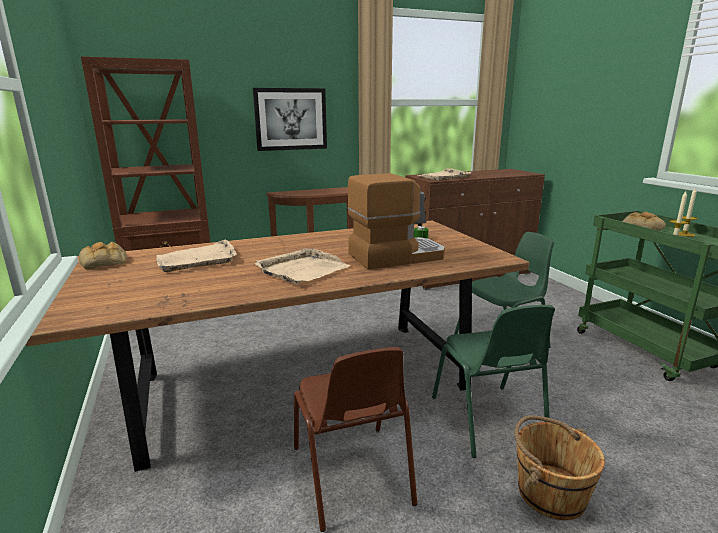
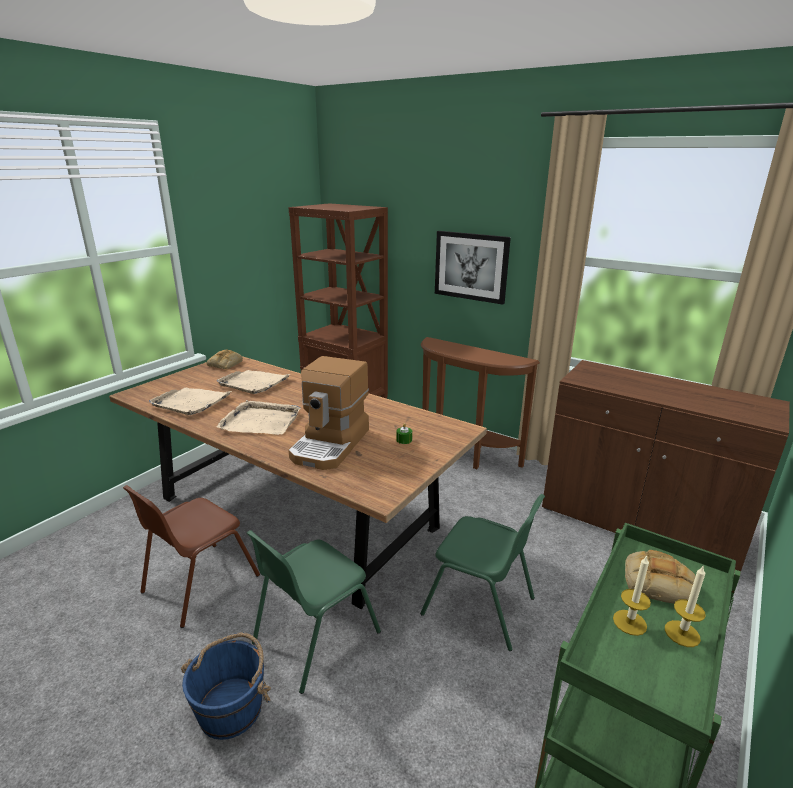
camera: 55 degrees right, 5 degrees up
(396, 256) = (331, 444): coffee machine -> coffee machine turned 75 degrees clockwise
(444, 177) = (609, 379): beige tray -> beige tray (191, 402)
(550, 492) = (231, 708): brown bucket -> blue bucket

